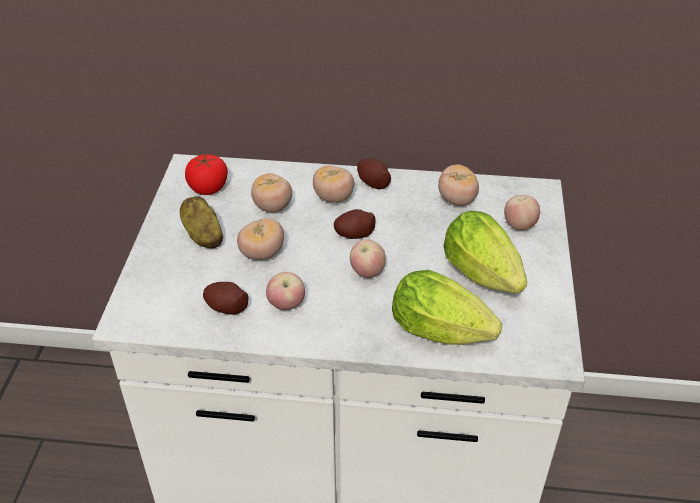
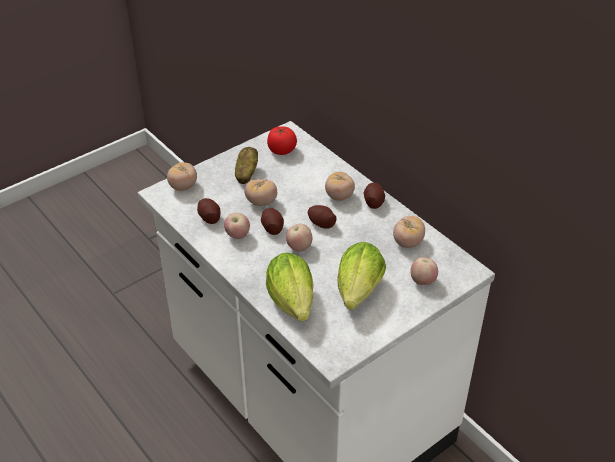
camera: 45 degrees right, 0 degrees up
(272, 207) = (300, 181): tomato -> tomato (183, 186)
(311, 272) = (272, 228): none -> potato

